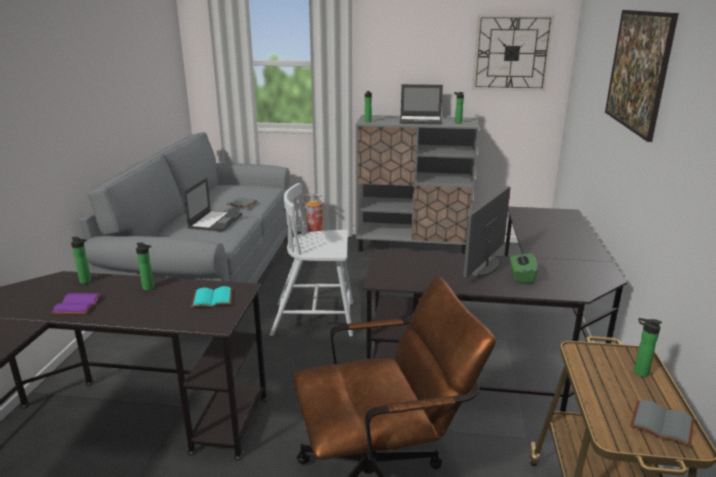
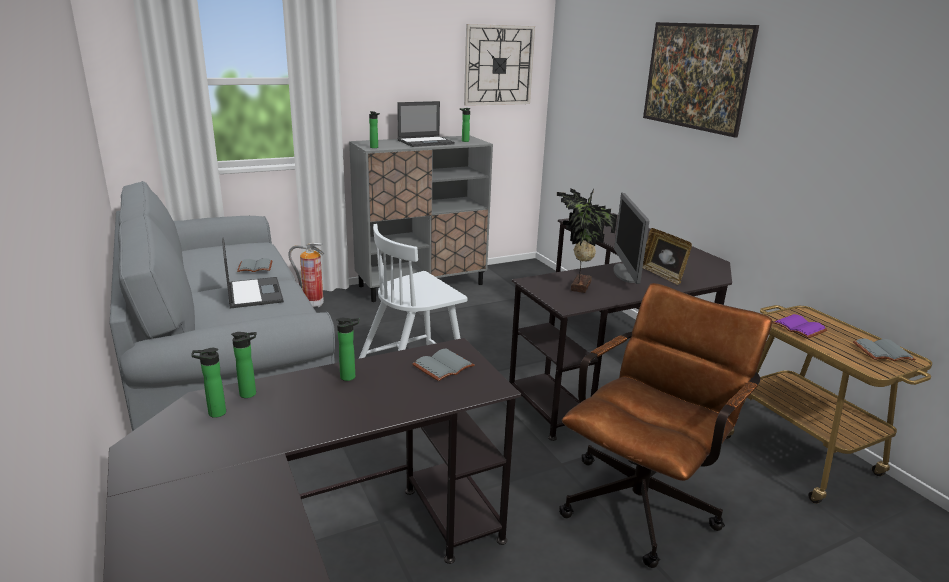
camera: 35 degrees left, 0 degrees up
(79, 305) = (294, 422): purple book -> purple book (800, 328)
(213, 298) = (443, 365): turquoise book -> grey book
(419, 268) = (578, 286): none -> potted plant
(521, 277) = (662, 275): green tissue box -> picture frame
(638, 372) = (821, 323): bottle -> bottle (214, 413)

